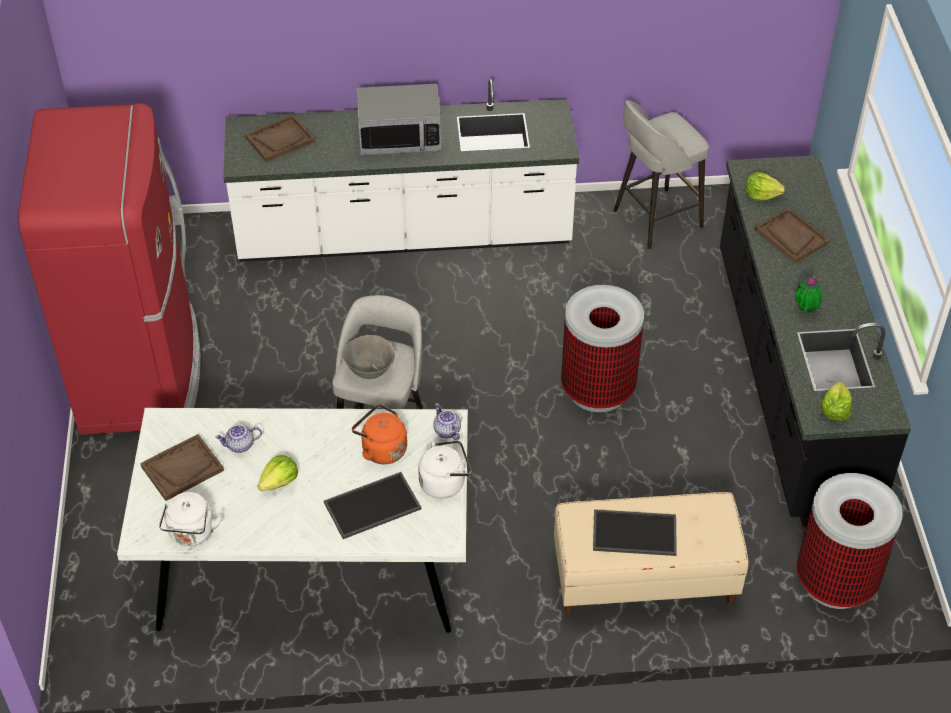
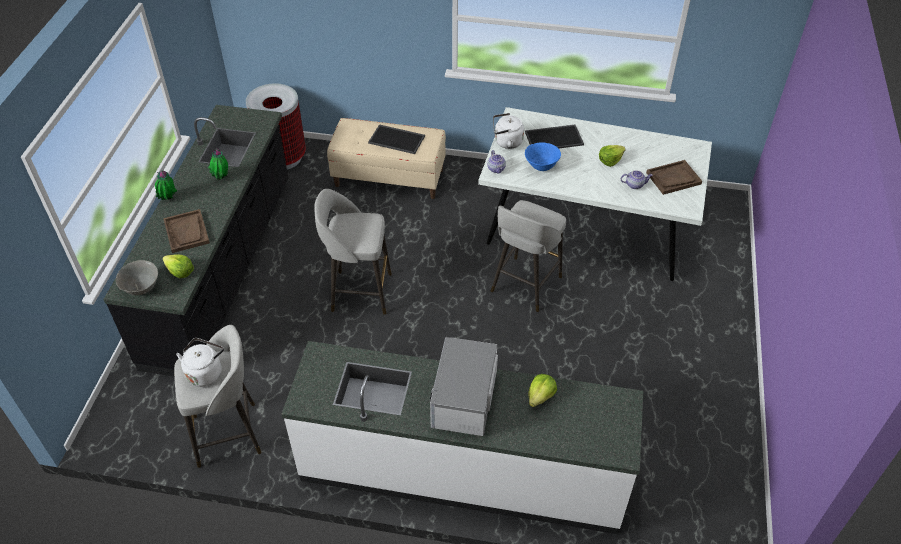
camera: 165 degrees left, 0 degrees up
(141, 371) = (707, 380): red fridge -> none
(191, 534) = (666, 143): white kettle -> white kettle (205, 372)
(280, 140) = (584, 424): brown tray -> none
(369, 370) = (538, 216): grey bowl -> grey bowl (142, 288)
(381, 449) = (541, 166): orange kettle -> blue bowl
(400, 138) = (464, 400): microwave -> microwave turned 90 degrees counterclockwise
(598, 389) = (359, 292): trash can -> grey stool
(834, 410) = (252, 120): lettuce -> lettuce (540, 396)
(847, 270) = (168, 200): none -> potted plant

